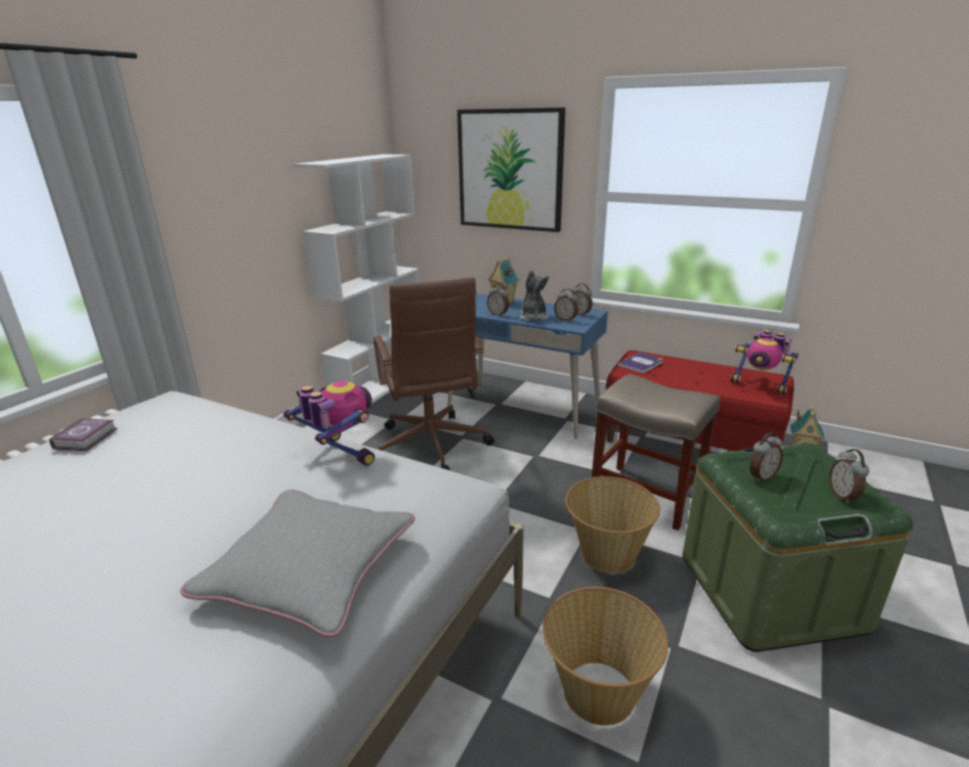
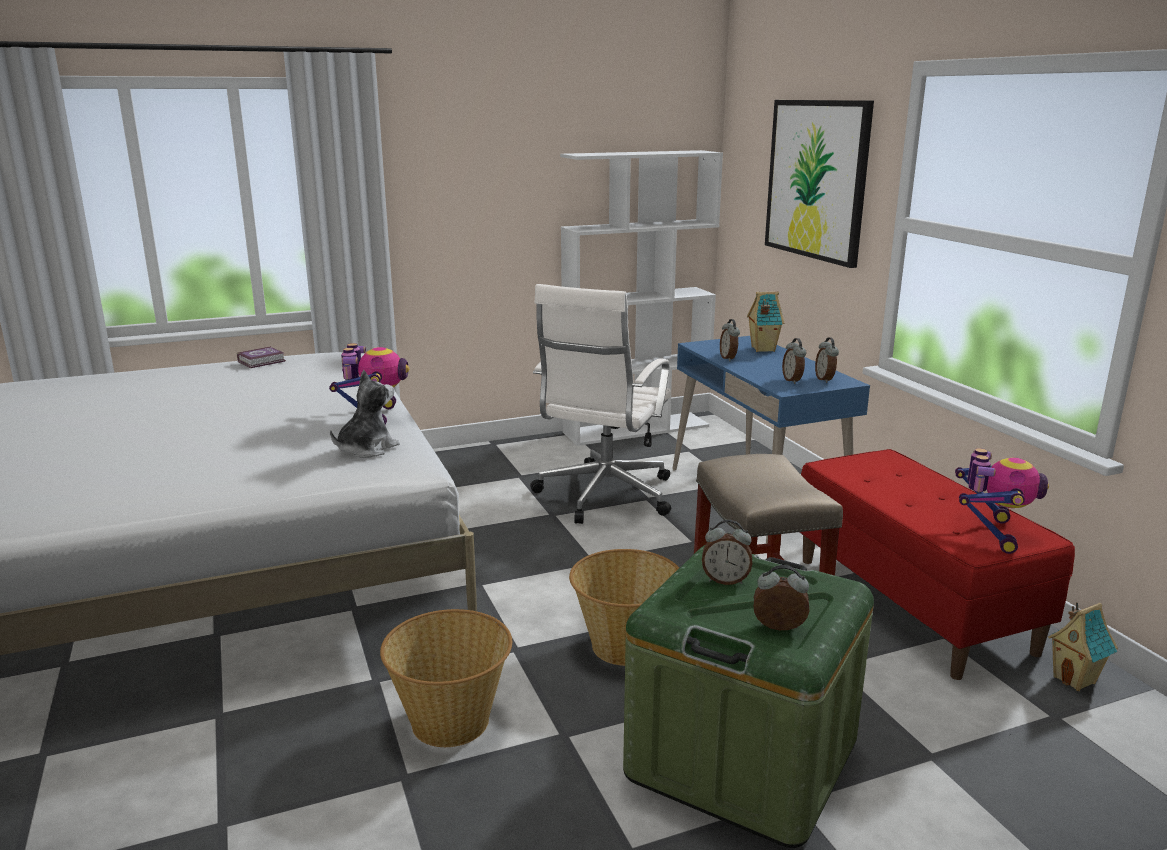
camera: 40 degrees right, 5 degrees down
(309, 568) = (241, 464): grey pillow -> none
(431, 447) = (603, 496): brown office chair -> white office chair
(533, 317) = (760, 370): plush toy -> plush toy (366, 449)
(641, 363) = (872, 465): book -> none
(760, 385) = (991, 533): toy robot -> toy robot turned 150 degrees counterclockwise
(843, 495) = (779, 628): alarm clock -> alarm clock turned 60 degrees clockwise

